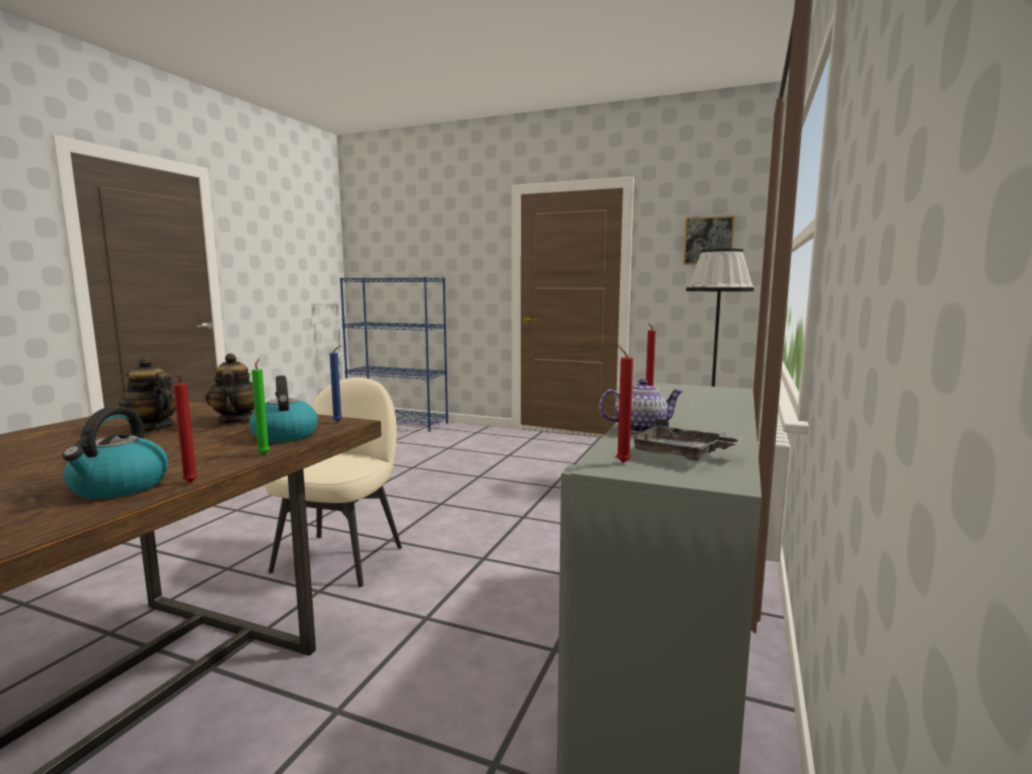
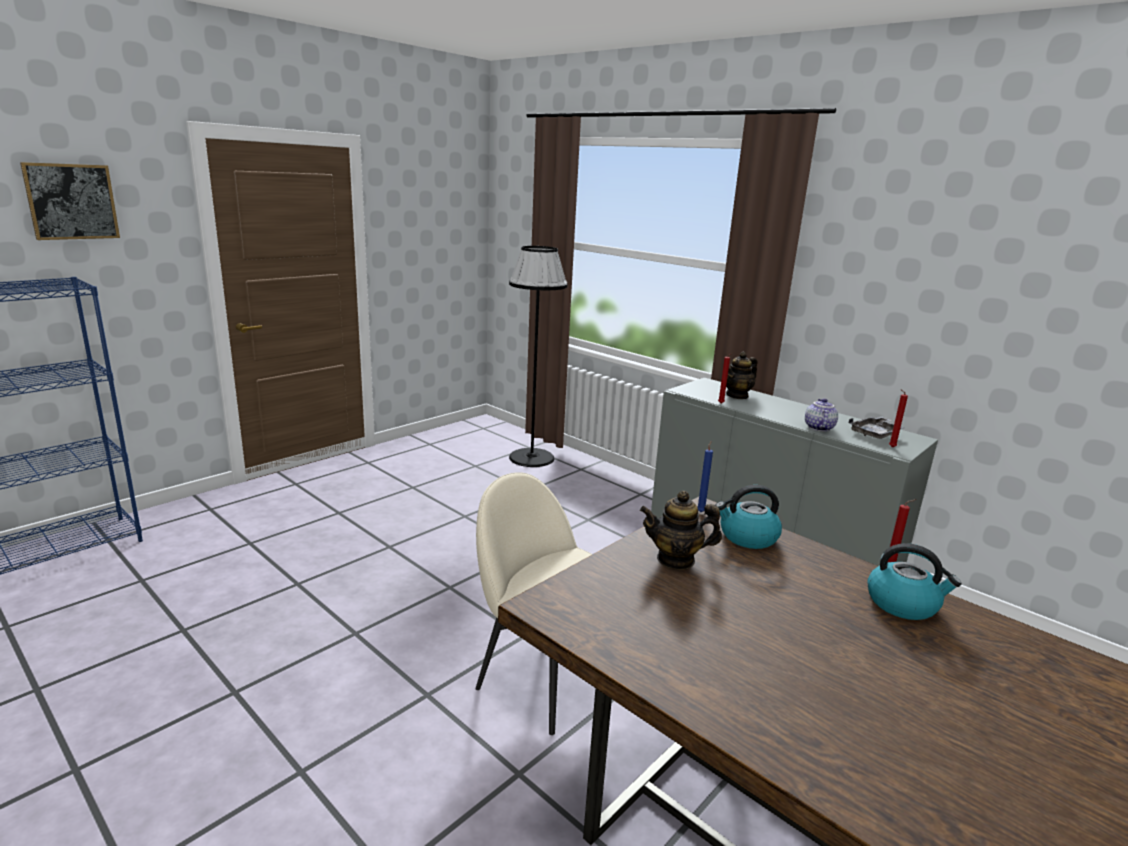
camera: 70 degrees left, 10 degrees up
(152, 428) = (695, 606): teapot -> teapot (737, 395)
(264, 453) = (809, 547): green candle -> none
(708, 240) = (435, 216): picture -> picture (71, 201)

